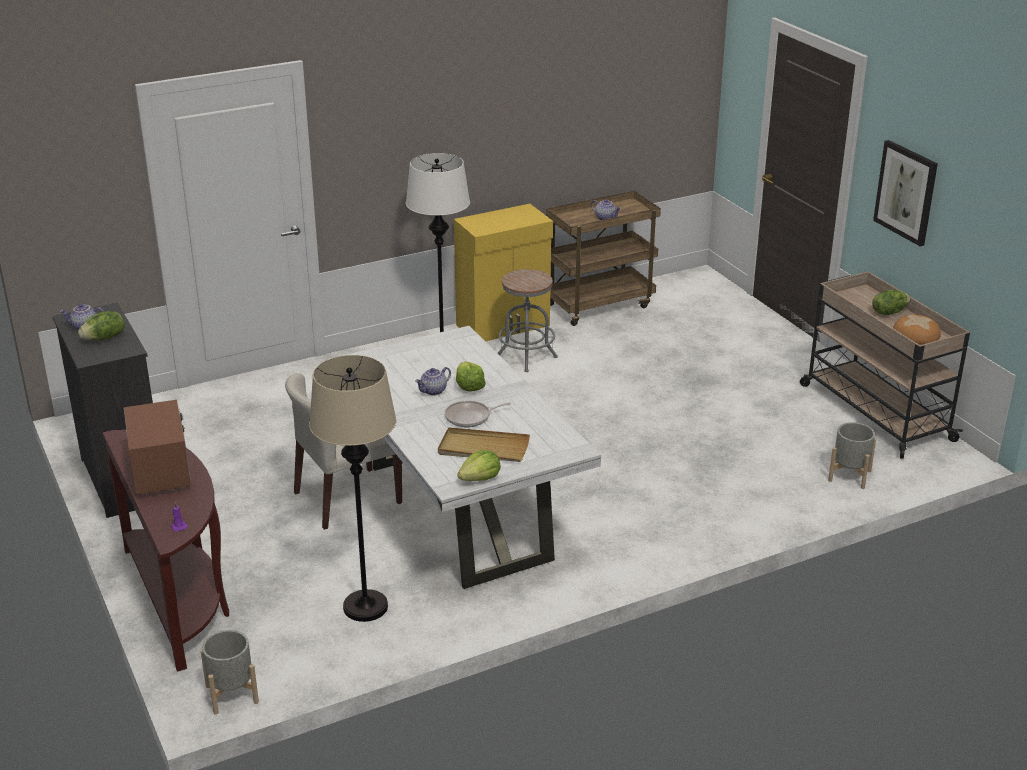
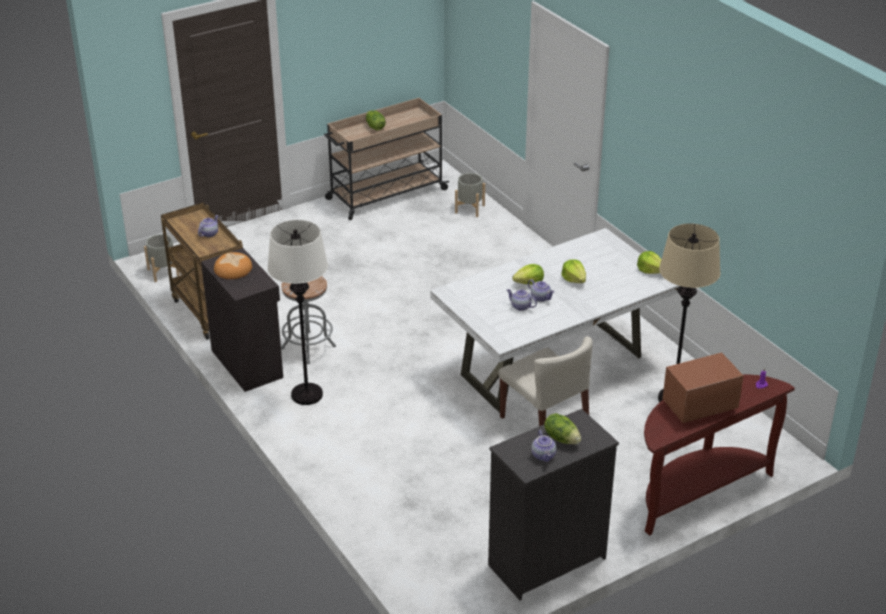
camera: 95 degrees left, 5 degrees up
(232, 694) = (783, 446): grey planter -> grey planter (163, 272)
(417, 377) = (520, 307): none -> teapot
(470, 417) = (574, 279): frying pan -> lettuce
(483, 448) = (613, 271): beige tray -> none
(504, 326) = (248, 363): yellow cabinet -> black cabinet
(906, 192) = (336, 53): picture -> none
(916, 334) = (407, 120): bread -> bread (233, 269)

